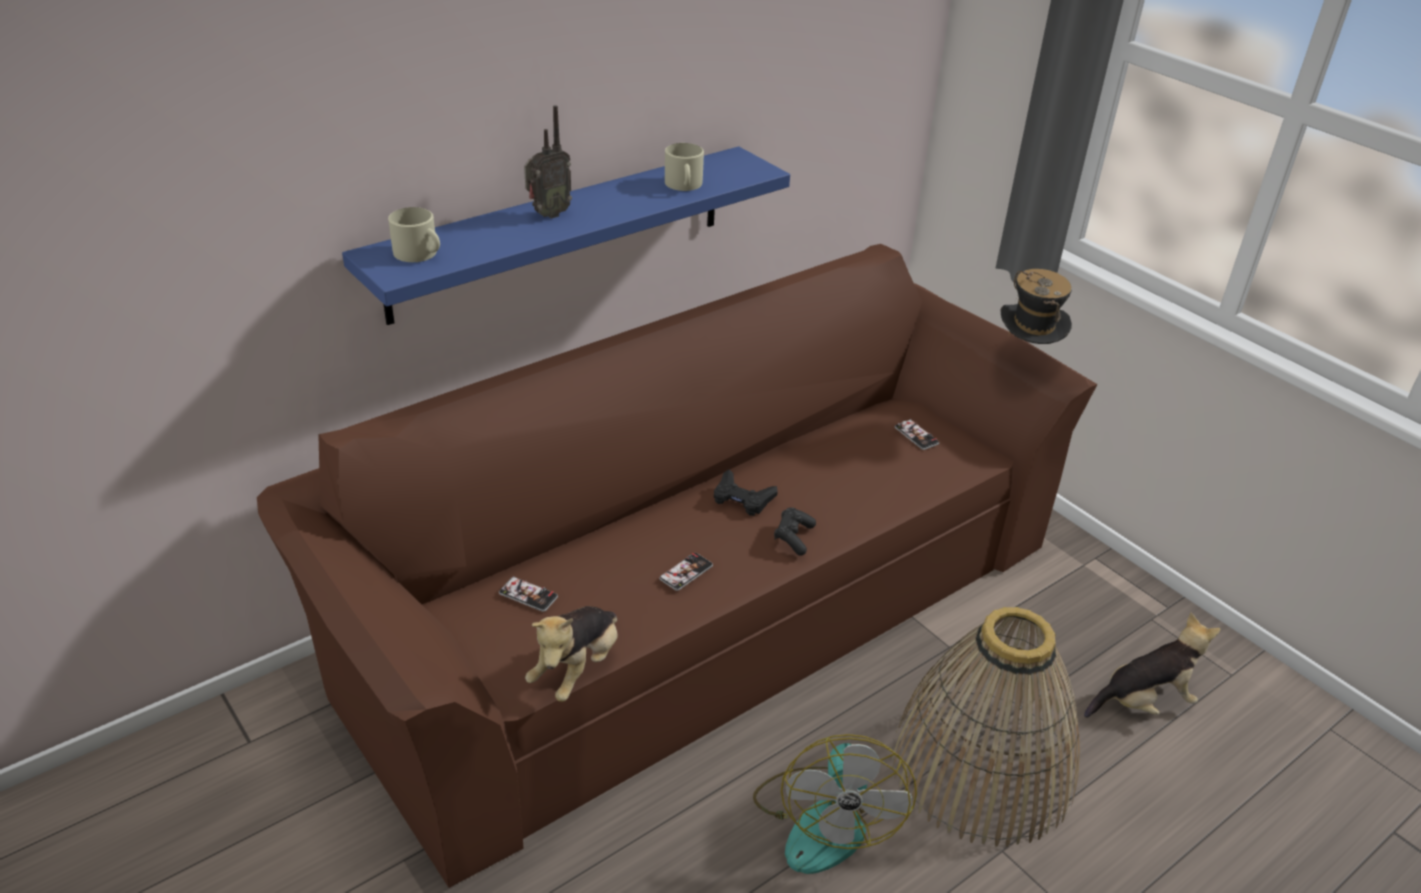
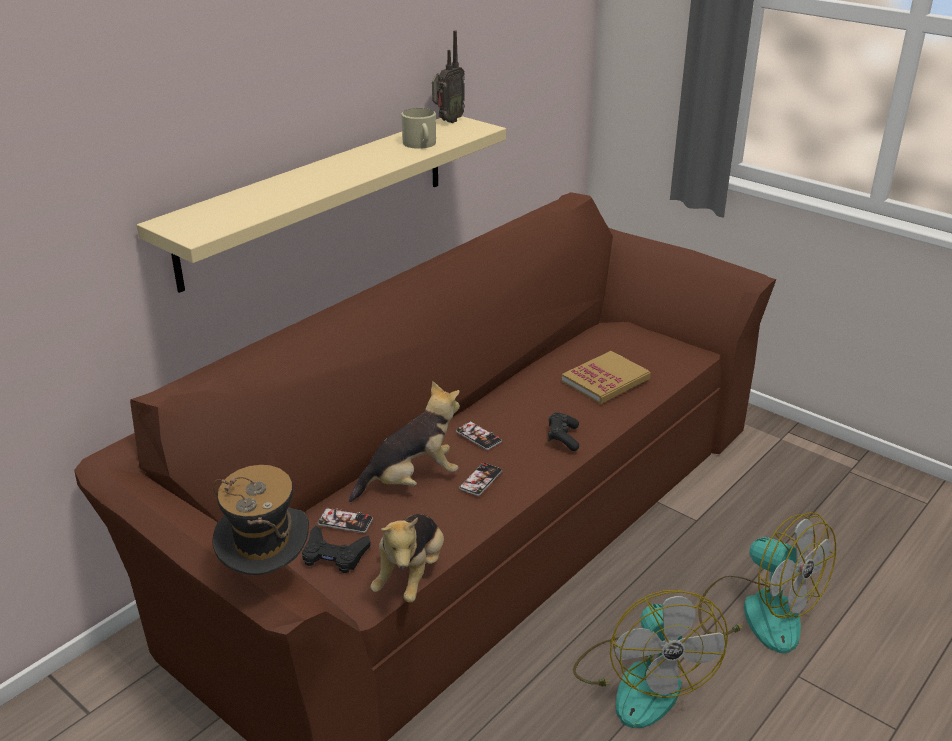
camera: 10 degrees left, 5 degrees down
(419, 253) = (210, 217): beige mug -> none
(547, 215) = (312, 177): radio -> radio (447, 121)
(561, 232) = (318, 197): blue shelf -> beige shelf
(742, 498) = (508, 414): black game controller -> black game controller (334, 555)
(867, 474) = (605, 380): none -> book
(916, 435) = (634, 345): phone -> phone (478, 436)
(981, 767) = (757, 612): basket -> fan
(1026, 355) = (714, 264): hat -> hat (267, 576)
(1143, 702) = (867, 536): plush toy -> plush toy (411, 480)

